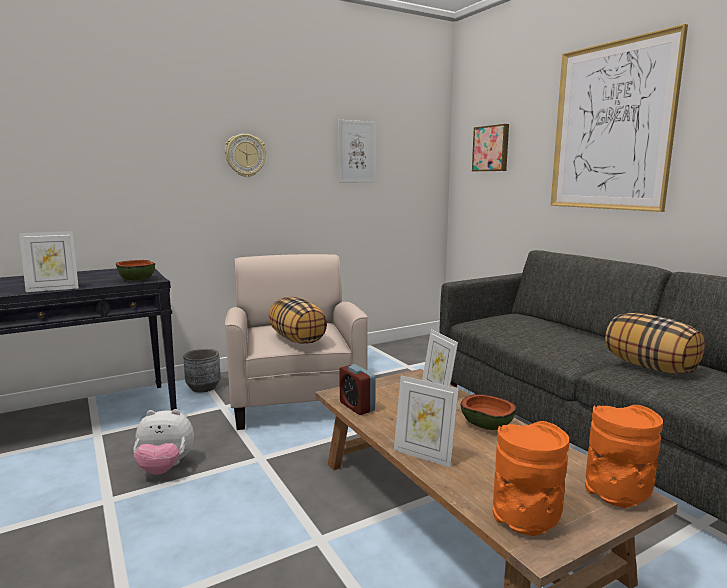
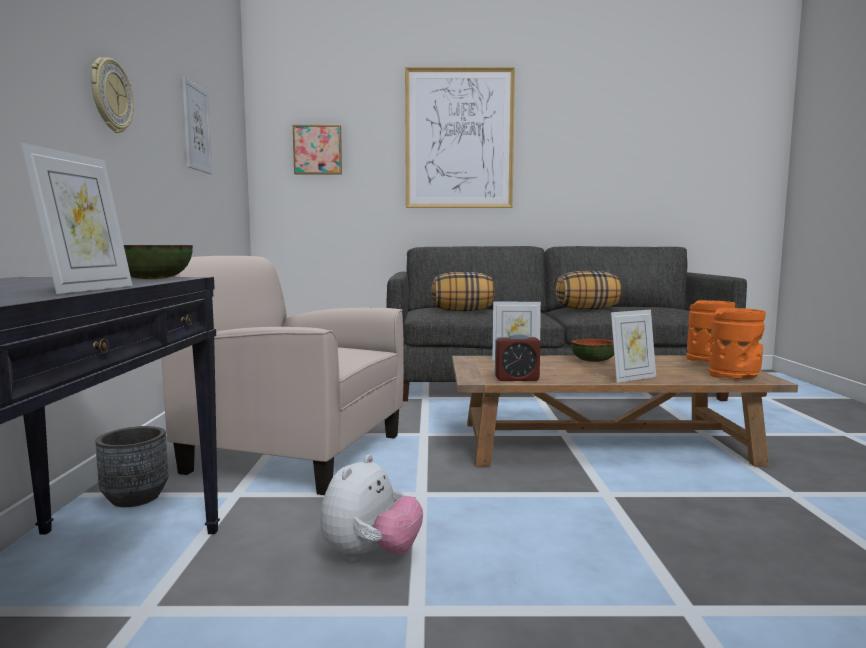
camera: 60 degrees left, 5 degrees down
(298, 339) = (339, 353): pillow -> pillow (463, 311)

